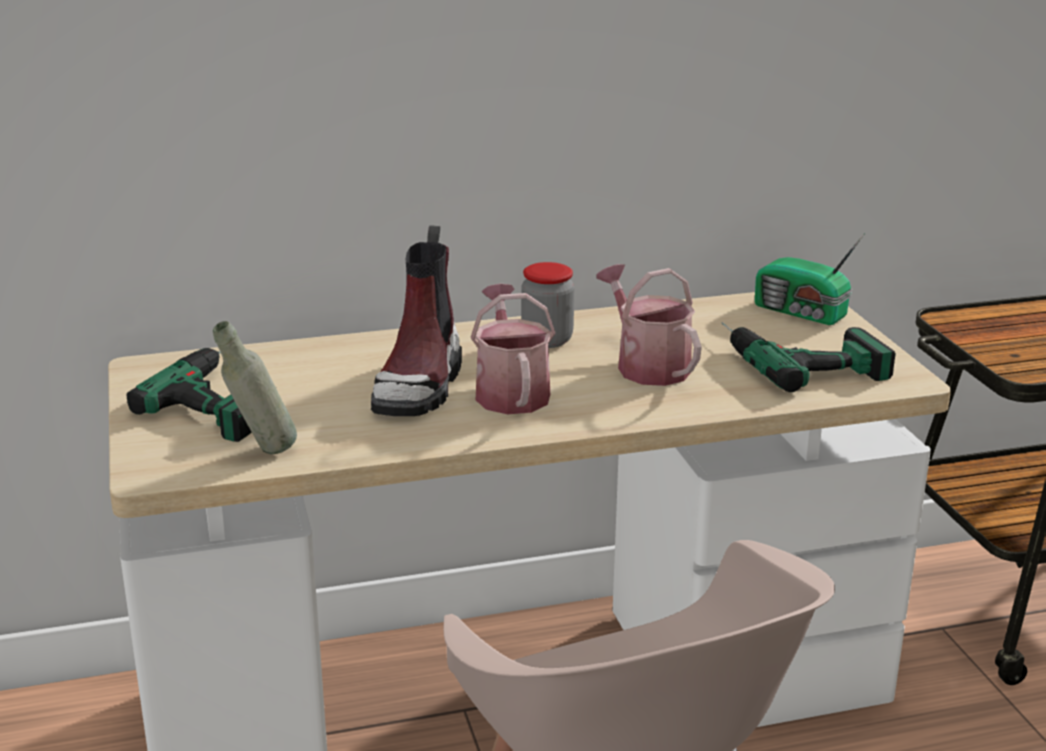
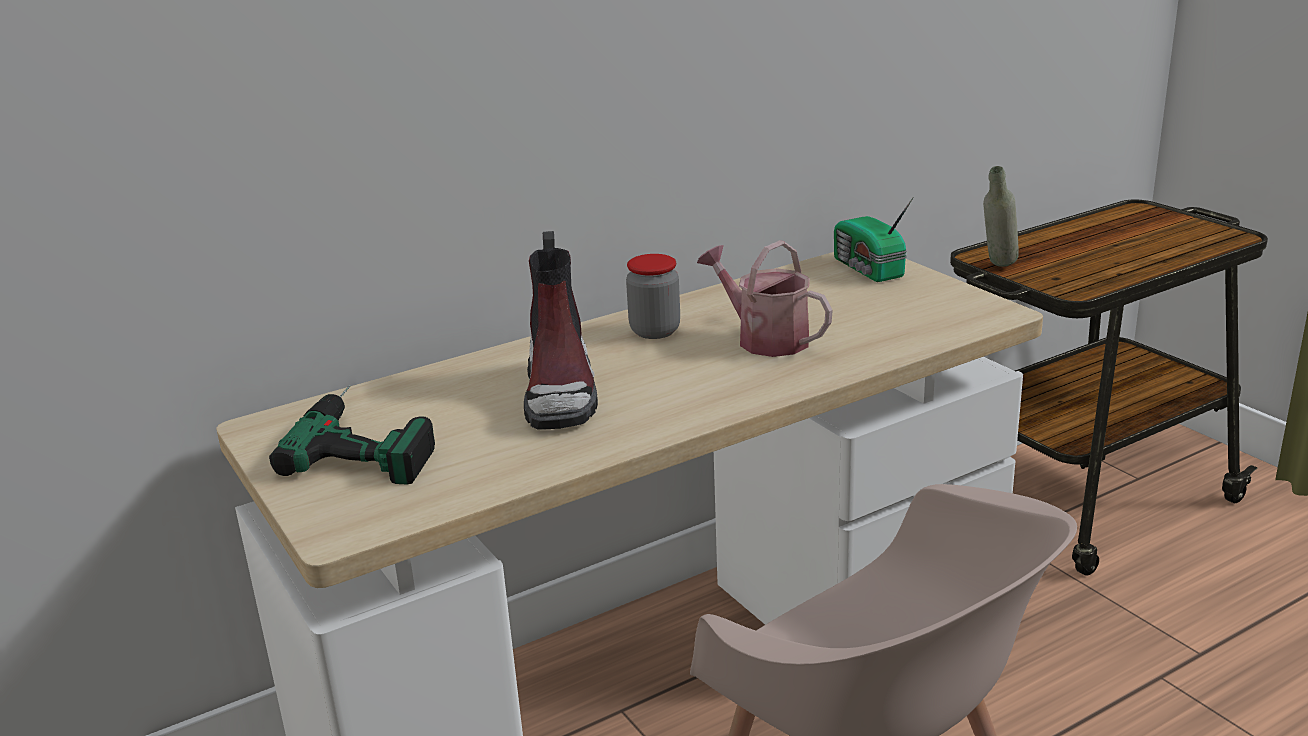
camera: 15 degrees left, 0 degrees up
(261, 454) = (445, 492): grey bottle -> grey bottle (997, 267)
(510, 391) = (654, 385): watering can -> none
(797, 358) = (893, 309): power drill -> none
(801, 313) = (867, 269): radio -> radio turned 45 degrees clockwise

